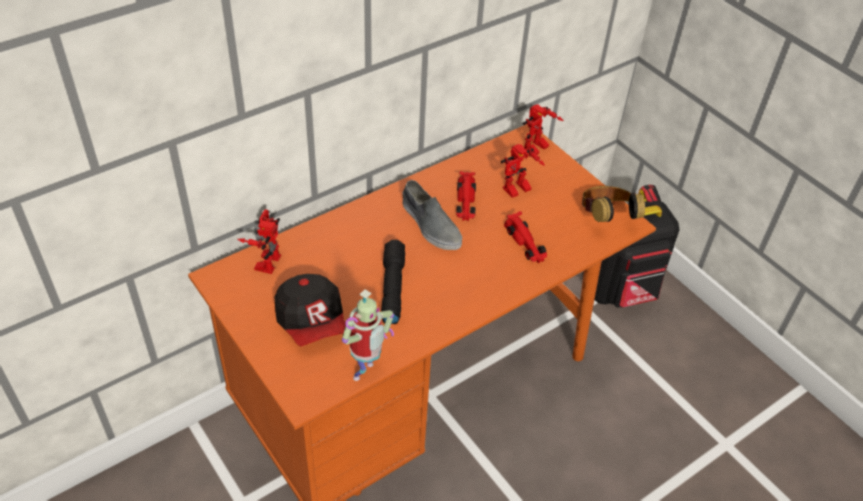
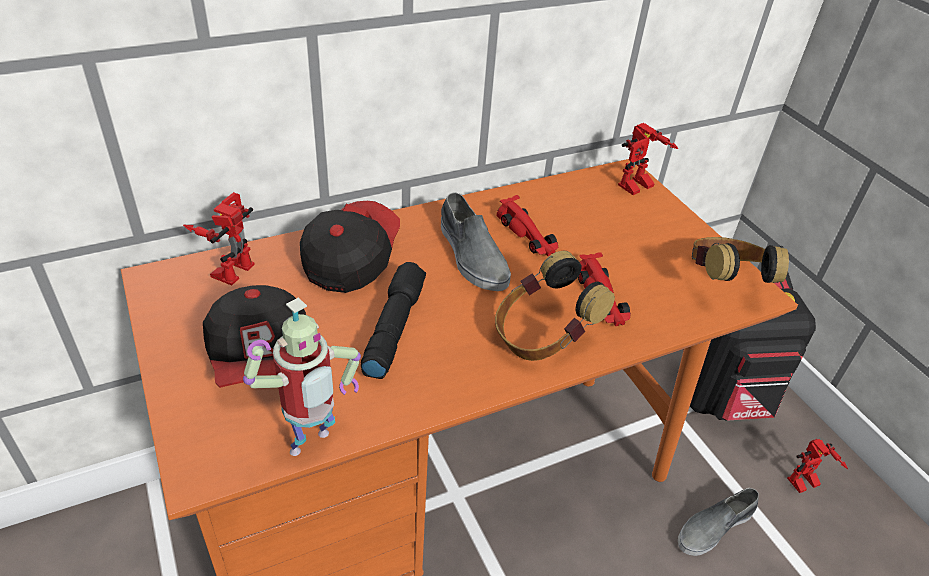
camera: 10 degrees right, 5 degrees down
(346, 241) = (350, 259): none -> cap
(465, 202) = (527, 235): red toy car -> red toy car turned 45 degrees counterclockwise
(491, 278) = (542, 337): none -> headphones
(517, 191) = (601, 232): toy robot -> toy robot (804, 485)
(621, 387) = (714, 526): none -> grey shoe

